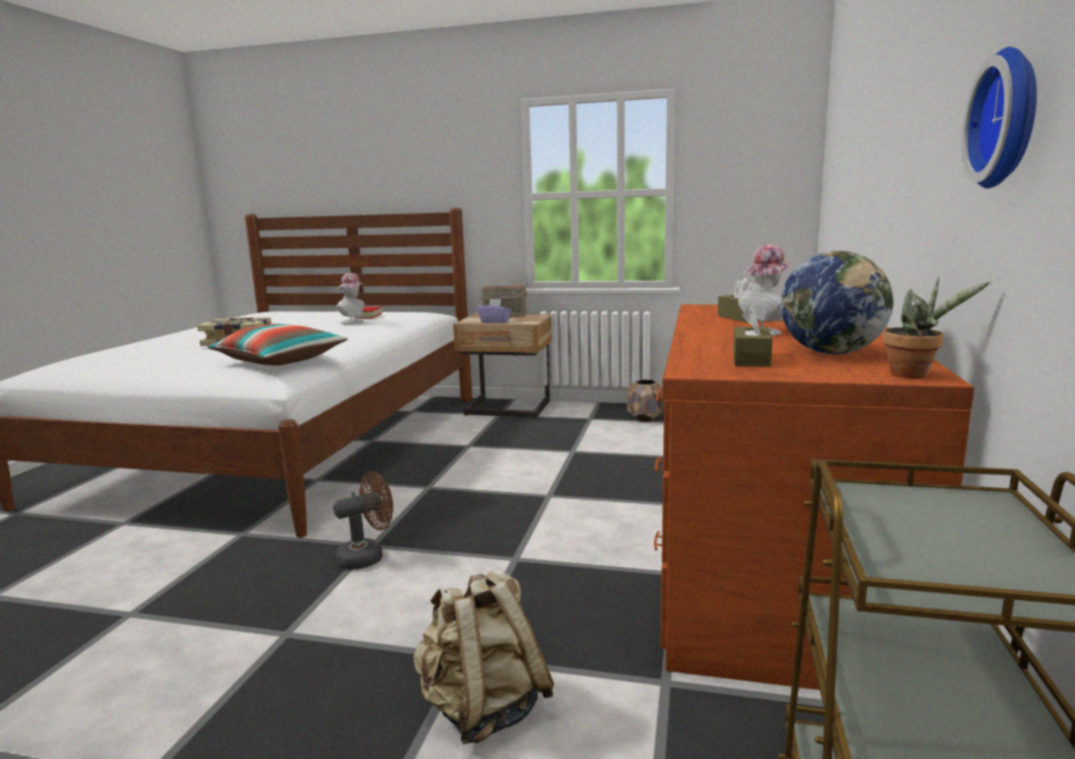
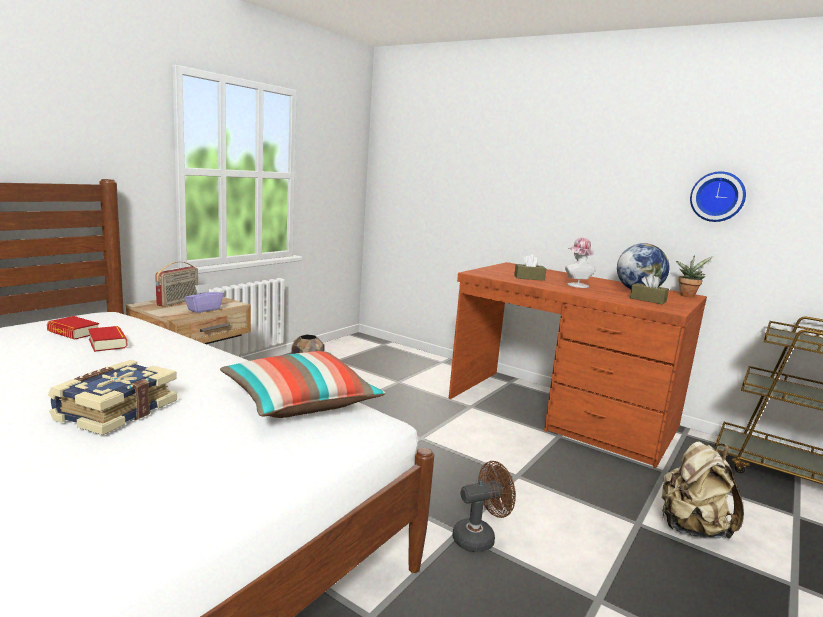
camera: 70 degrees left, 0 degrees up
(354, 322) = (107, 343): hat -> book
(368, 556) = (479, 537): brown fan -> brown fan turned 75 degrees clockwise

